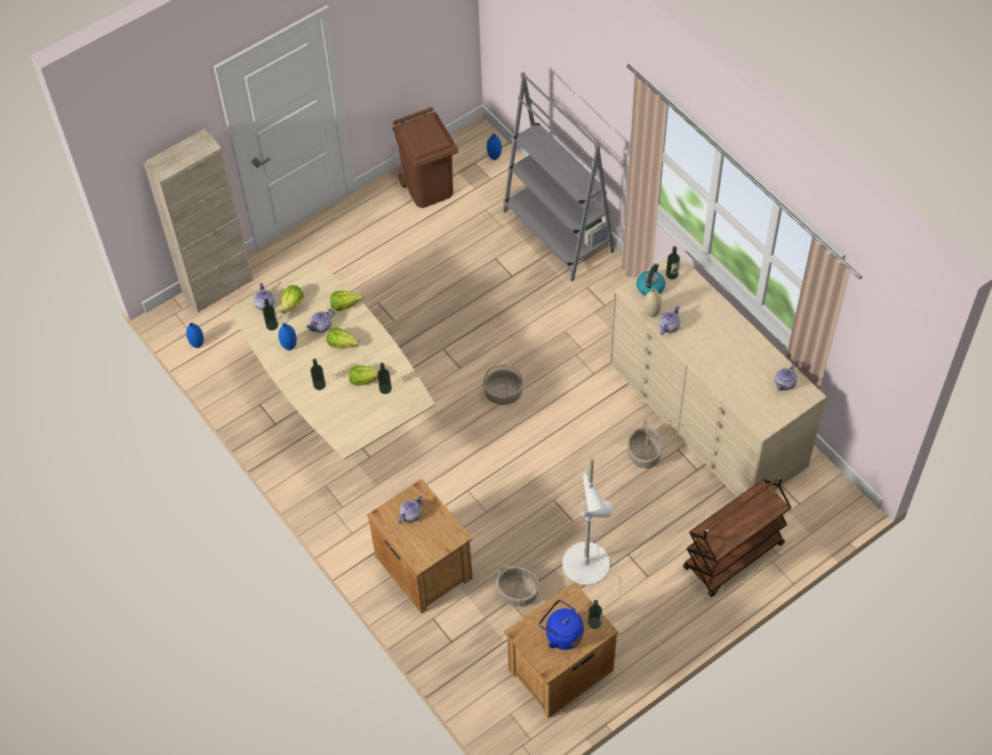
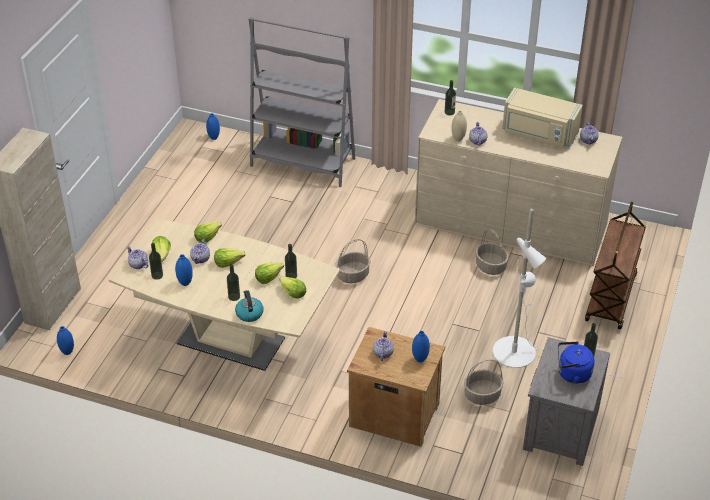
camera: 35 degrees left, 15 degrees down
(372, 408) = (292, 293): none -> lettuce
(429, 188) = (179, 174): brown trash can -> none
(438, 539) = (420, 359): none -> blue vase
(559, 669) = (560, 430): brown nightstand -> grey nightstand
(650, 286) = (441, 124): kettle -> kettle (249, 313)
(739, 349) = (539, 134): none -> beige microwave

